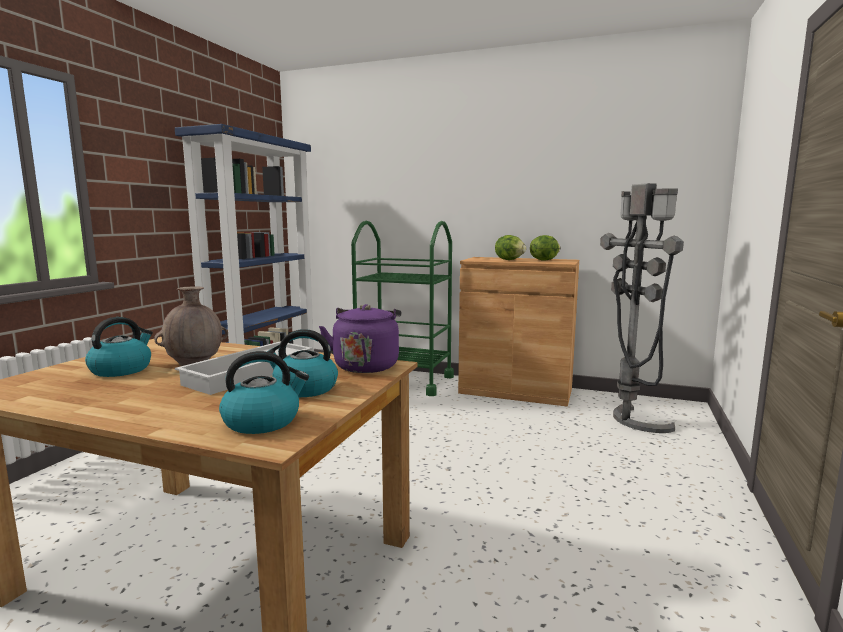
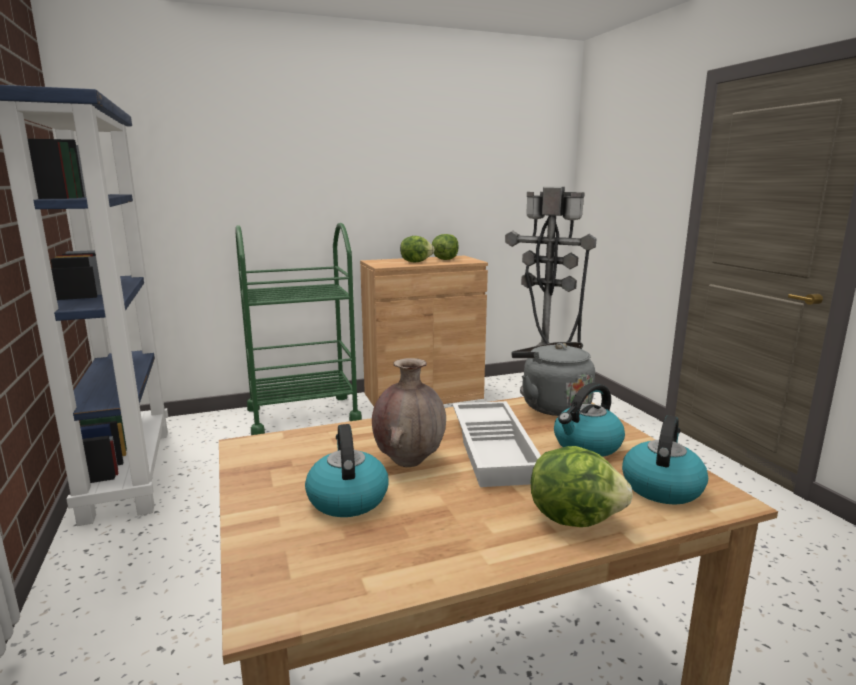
camera: 40 degrees left, 5 degrees up
(166, 413) = (574, 517): none -> lettuce
(366, 365) = (551, 406): purple kettle -> grey kettle

